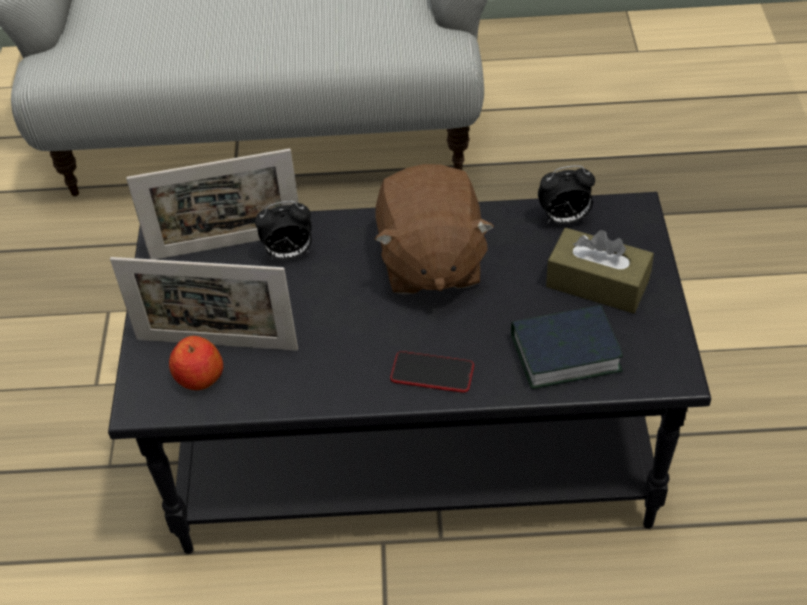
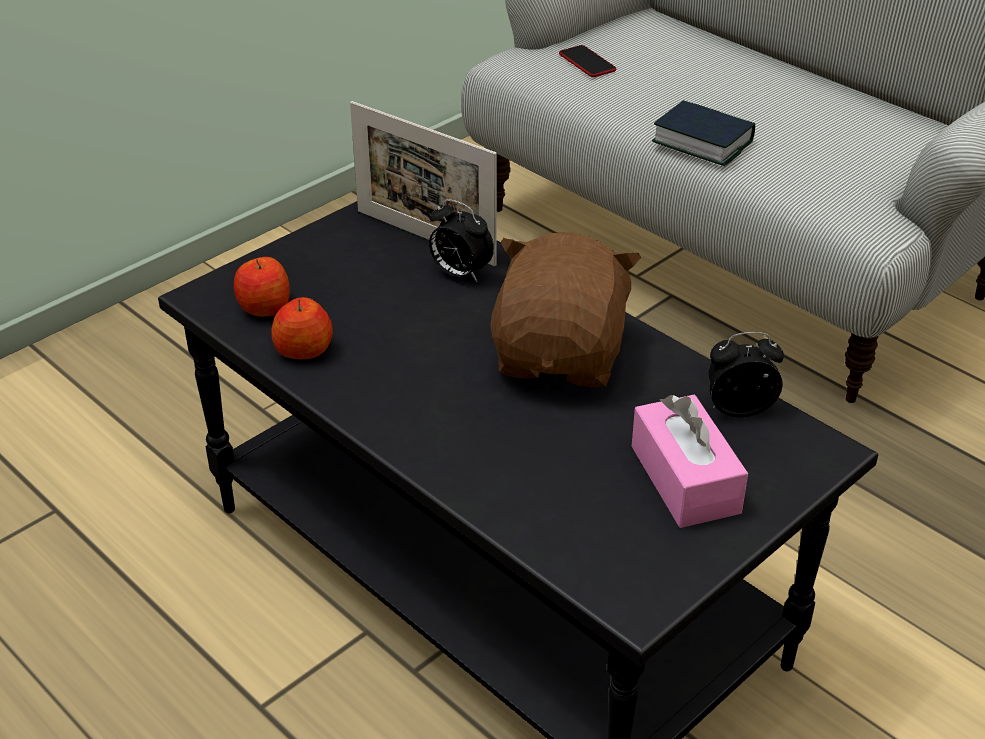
camera: 45 degrees right, 10 degrees down
(216, 344) = (311, 295): picture frame -> none
(273, 384) = (304, 349): none -> apple
(430, 262) = (561, 356): brown plush toy -> brown plush toy turned 150 degrees clockwise
(432, 373) = (428, 434): phone -> phone (587, 62)
(564, 219) = (739, 409): alarm clock -> alarm clock turned 135 degrees clockwise
(565, 353) = (562, 507): book -> book (702, 142)
(597, 283) = (685, 479): brown tissue box -> pink tissue box

